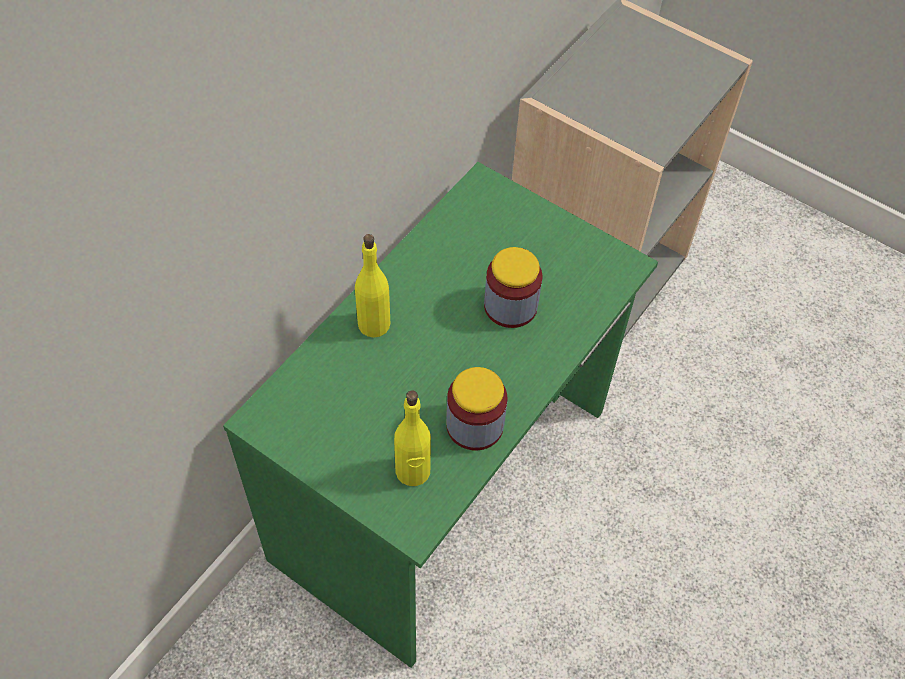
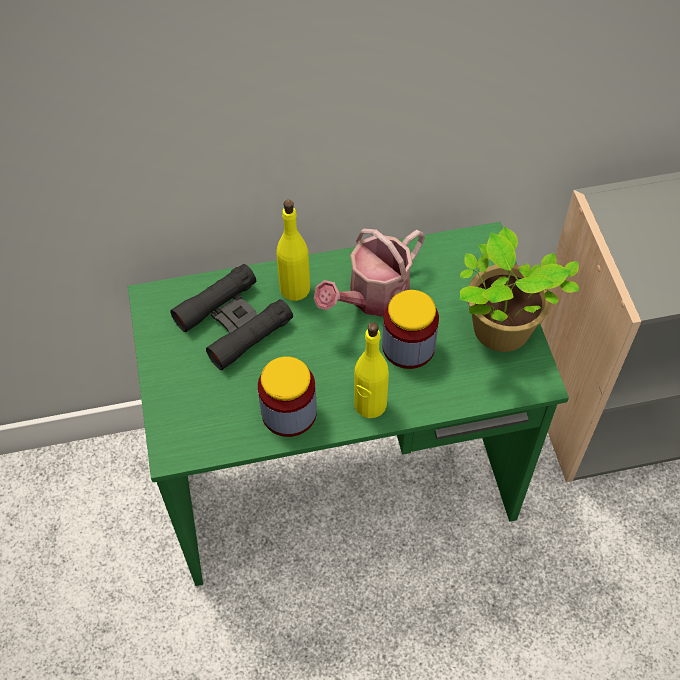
camera: 45 degrees right, 0 degrees up
(352, 388) = (233, 322): none -> black binoculars
(413, 471) = (212, 411): yellow bottle -> yellow bottle (370, 405)
(443, 288) = (372, 298): none -> watering can
(565, 248) = (500, 333): none -> potted plant

